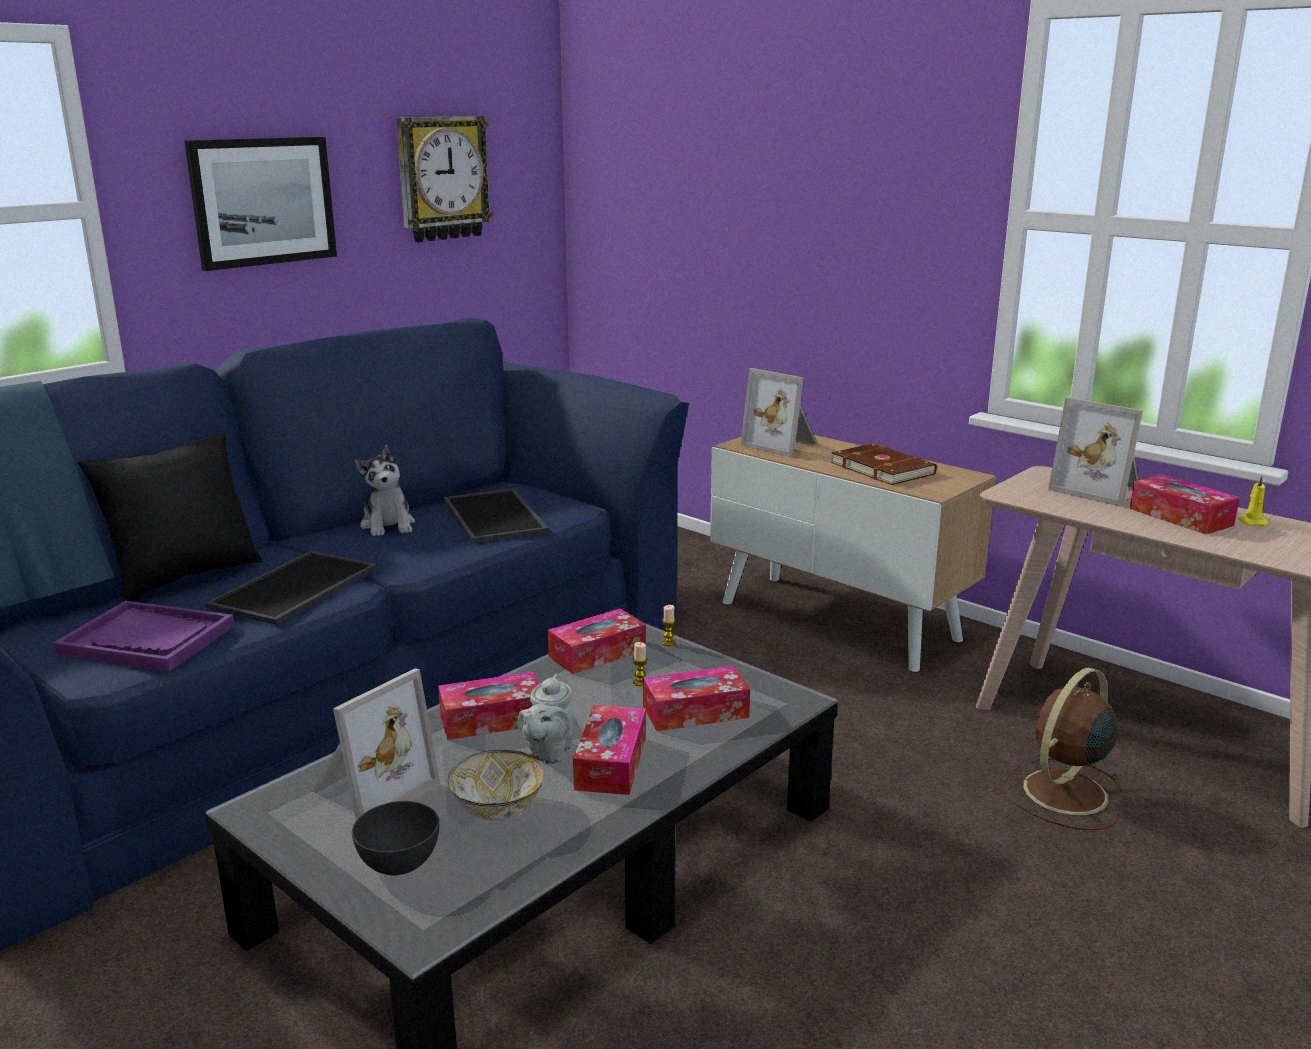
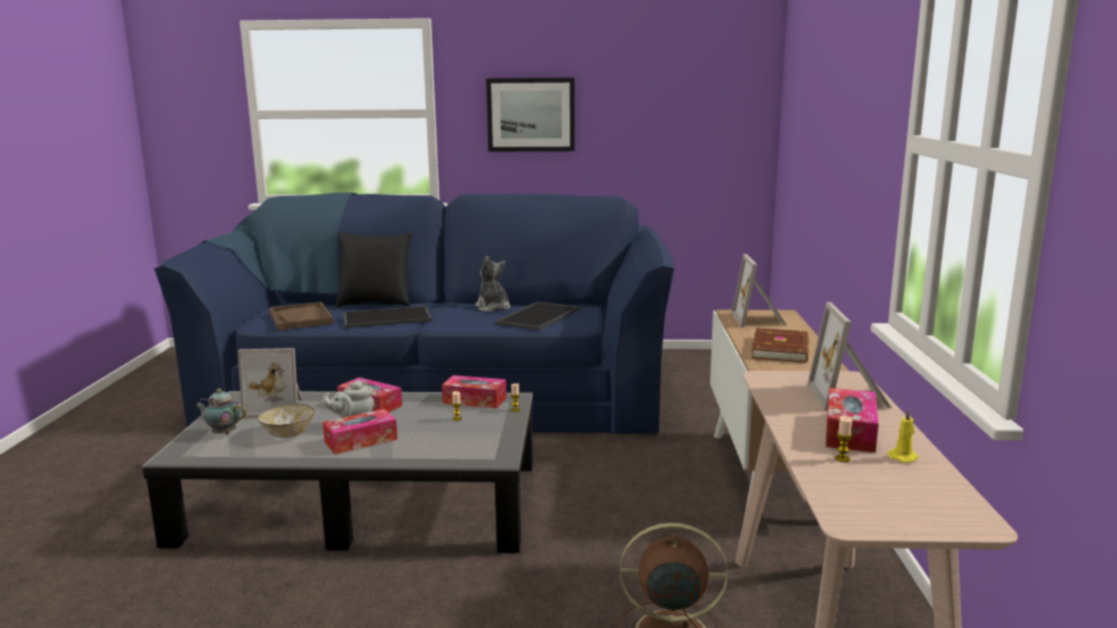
camera: 50 degrees right, 5 degrees down
(147, 640) = (301, 318): purple tray -> brown tray
(388, 525) = (493, 308): plush toy -> plush toy turned 120 degrees clockwise
(399, 863) = (223, 433): grey bowl -> teapot
(442, 178) = (665, 107): wall clock -> none
(695, 712) = (443, 440): tissue box -> none
(1238, 539) = (842, 459): none -> candle

